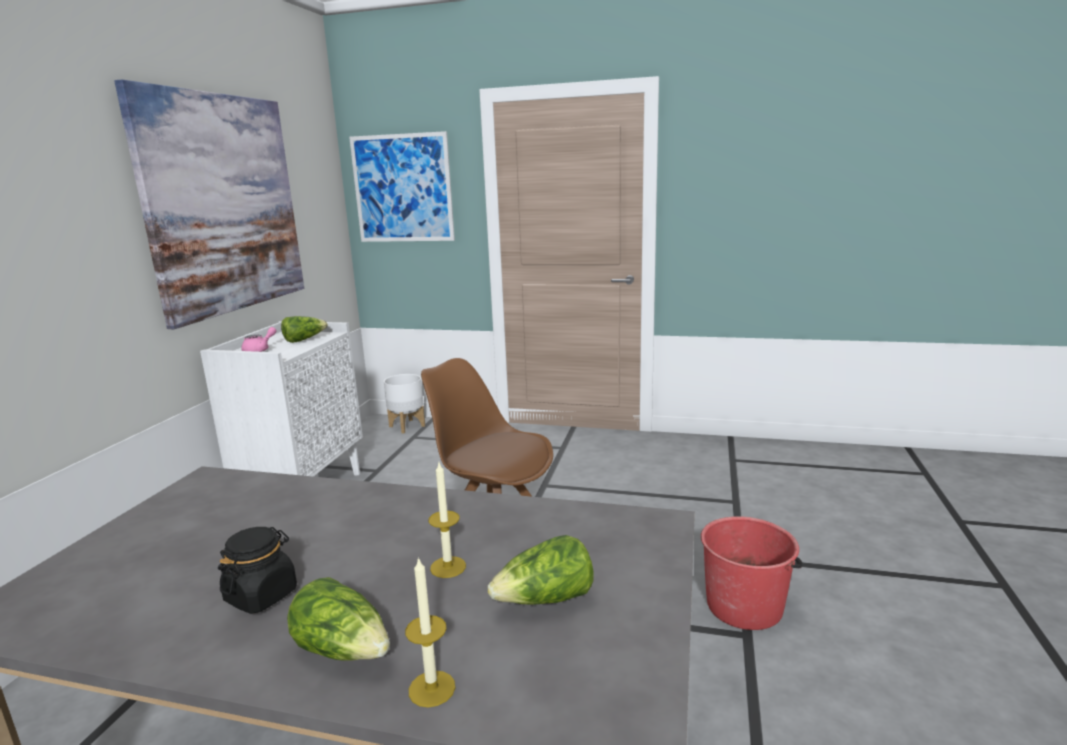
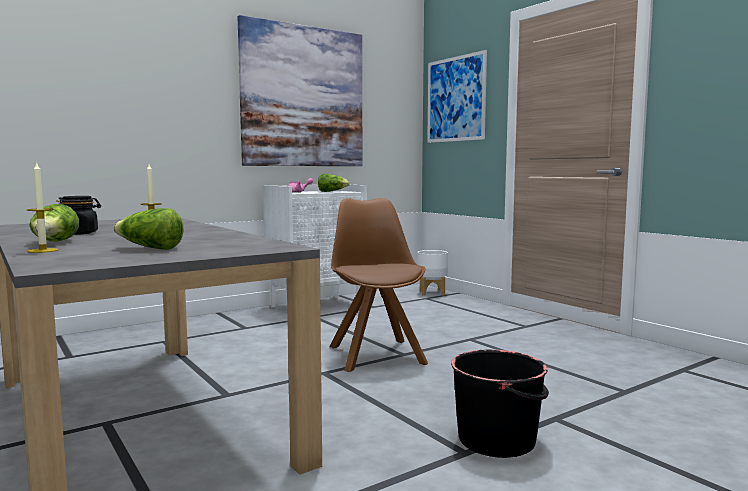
camera: 40 degrees right, 10 degrees down
(744, 606) = (498, 440): red bucket -> black bucket

